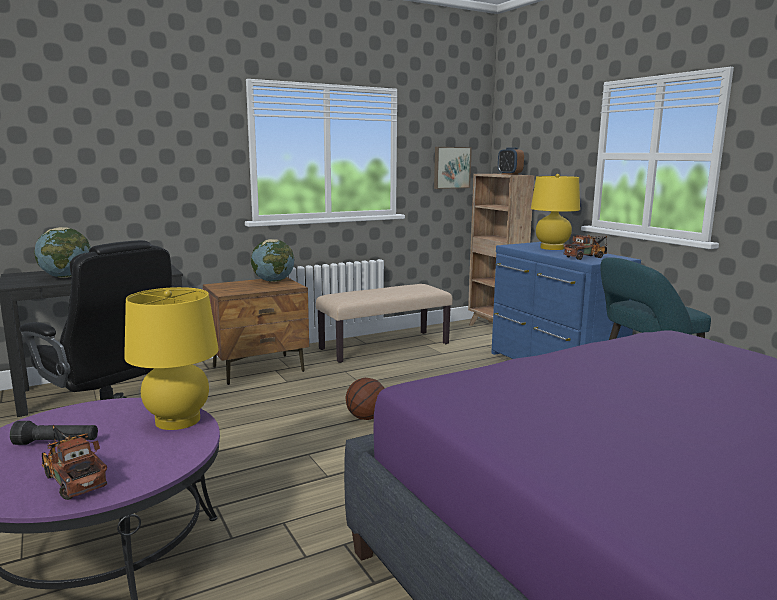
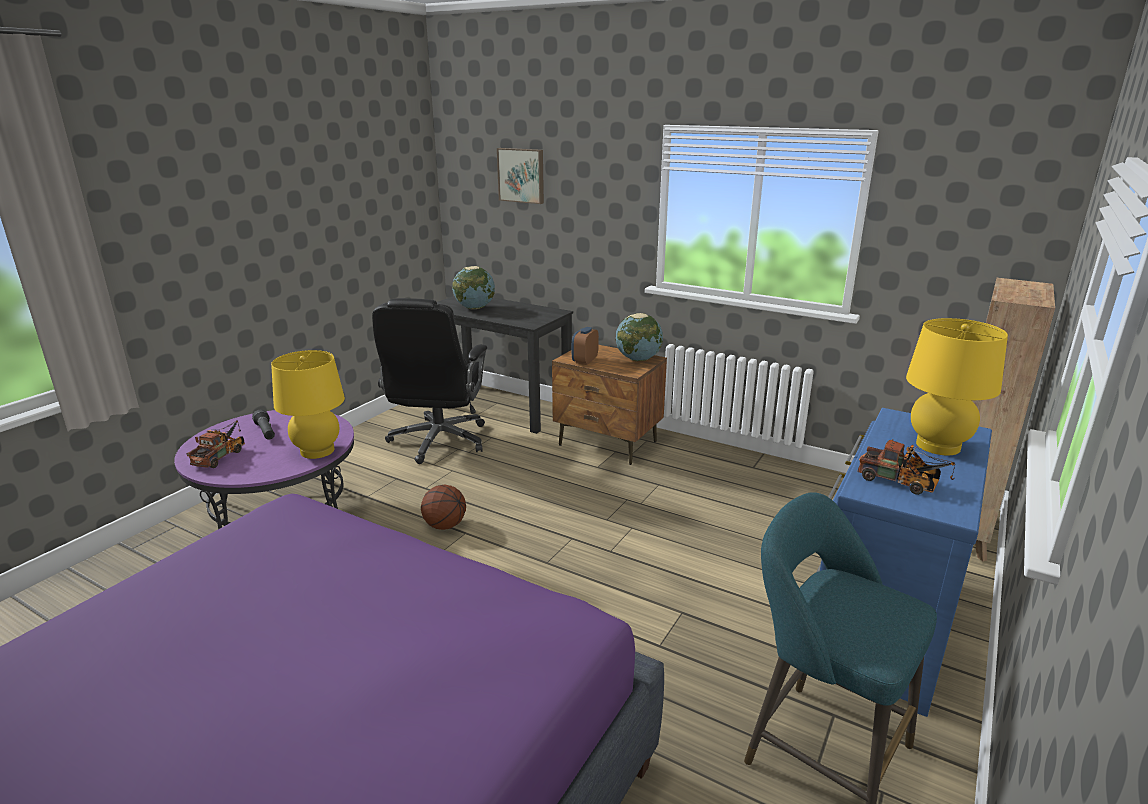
camera: 60 degrees right, 10 degrees up
(366, 418) = (561, 535): basketball -> basketball (444, 525)
(384, 346) = (762, 480): beige bench -> none
(451, 167) = (970, 259): picture -> picture (522, 175)
(509, 174) = (1029, 294): alarm clock -> alarm clock (584, 361)

